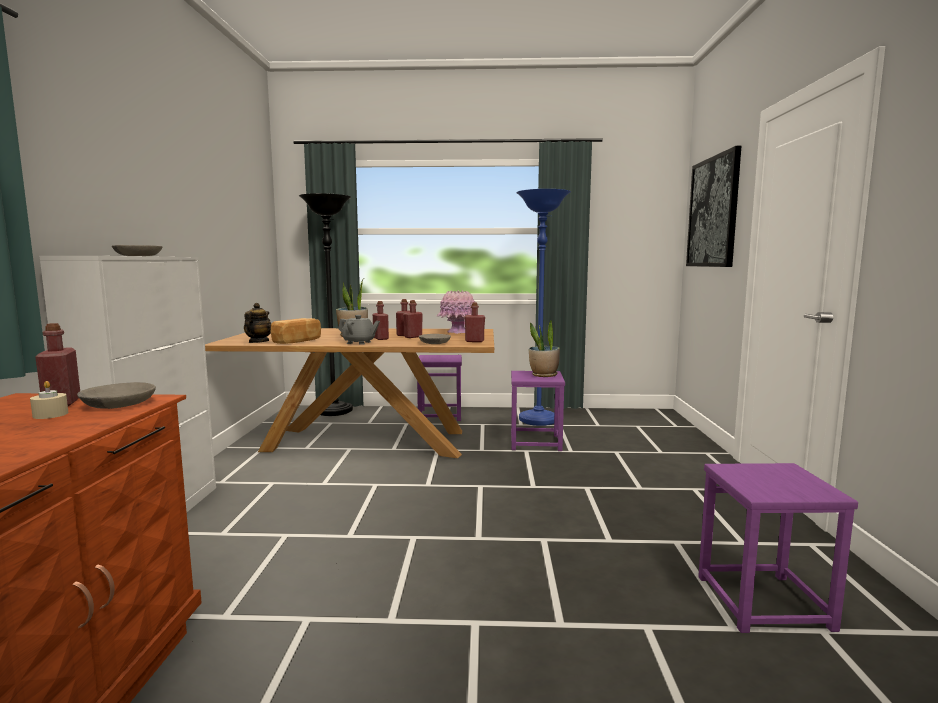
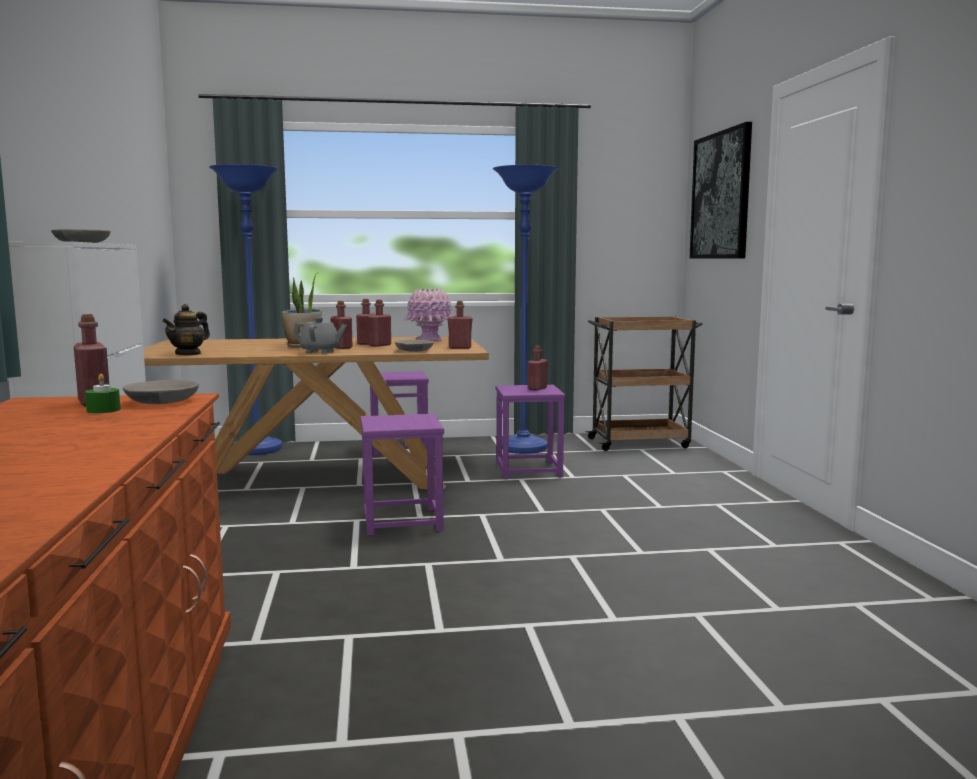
camera: 10 degrees left, 0 degrees up
(50, 414) = (103, 410): beige candle -> green candle
(258, 342) = (188, 354): teapot -> teapot turned 150 degrees counterclockwise
(298, 341) = (240, 352): bread -> none
(334, 411) = (257, 449): black floor lamp -> blue floor lamp
(544, 375) = (537, 388): potted plant -> red bottle
(638, 420) = (640, 443): none -> brown cart
(763, 603) = (801, 589): purple stool -> purple stool (402, 521)

